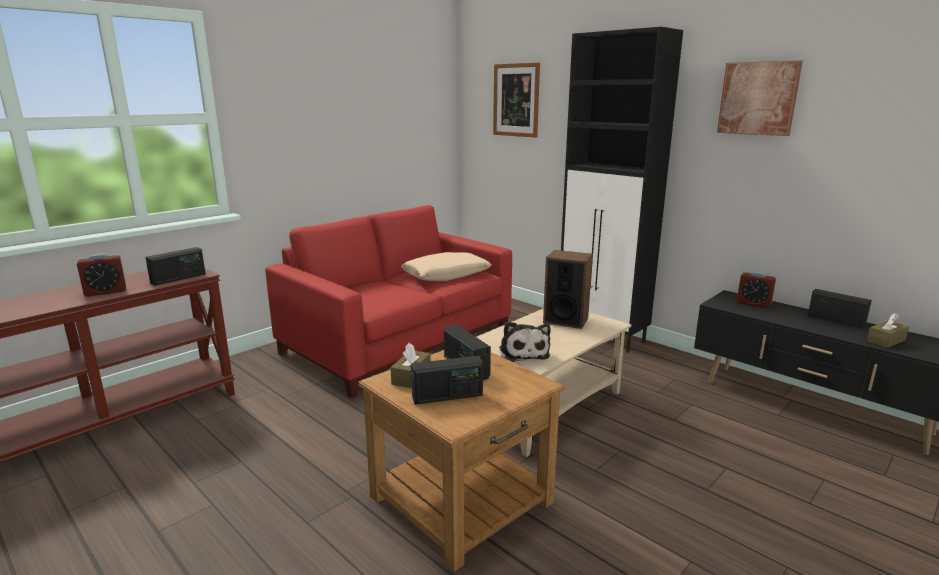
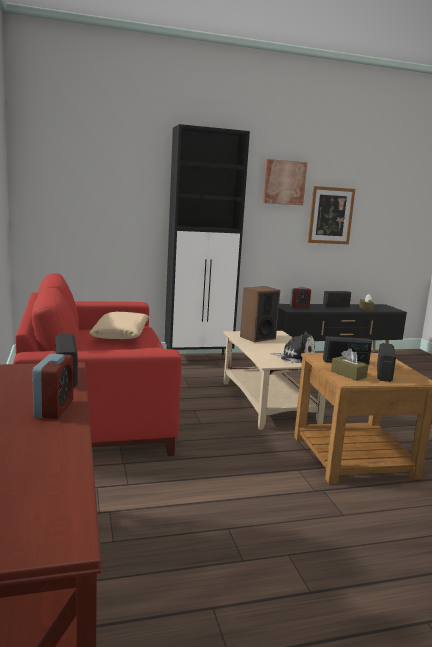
camera: 60 degrees left, 5 degrees down
(516, 100) = (88, 171): picture -> picture (331, 215)

